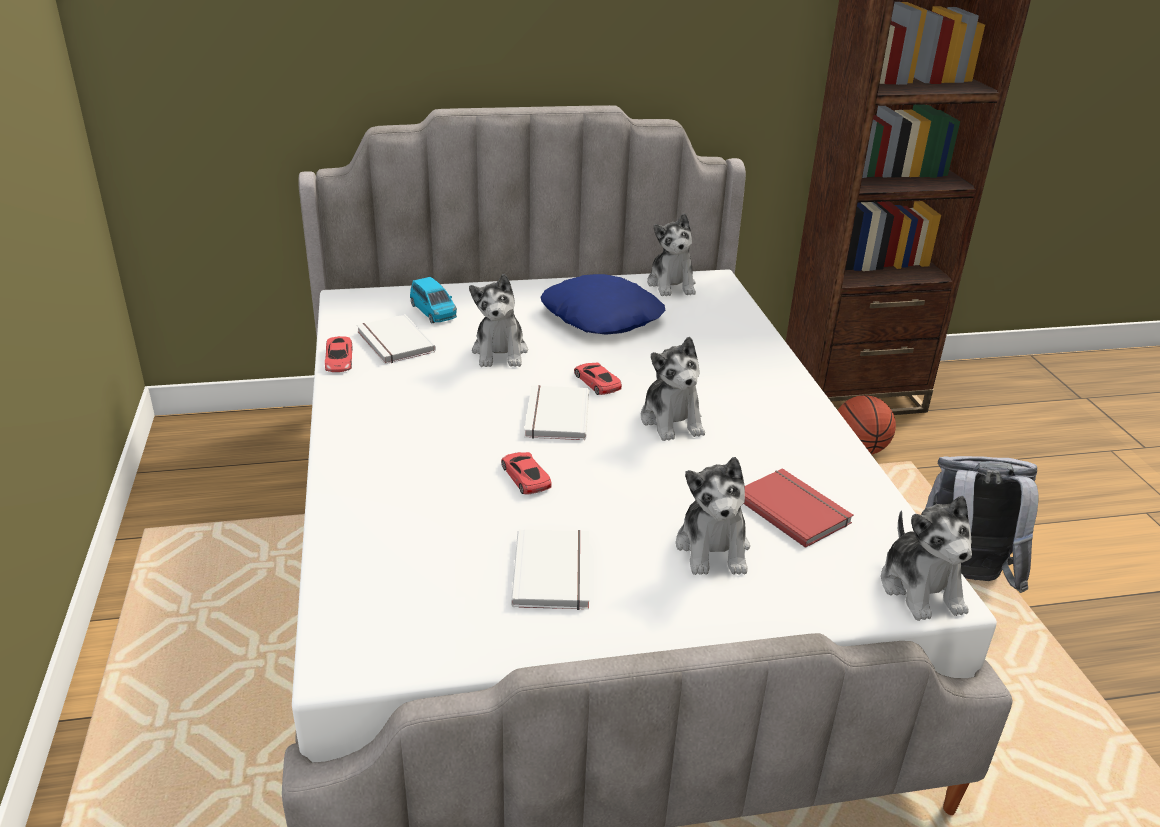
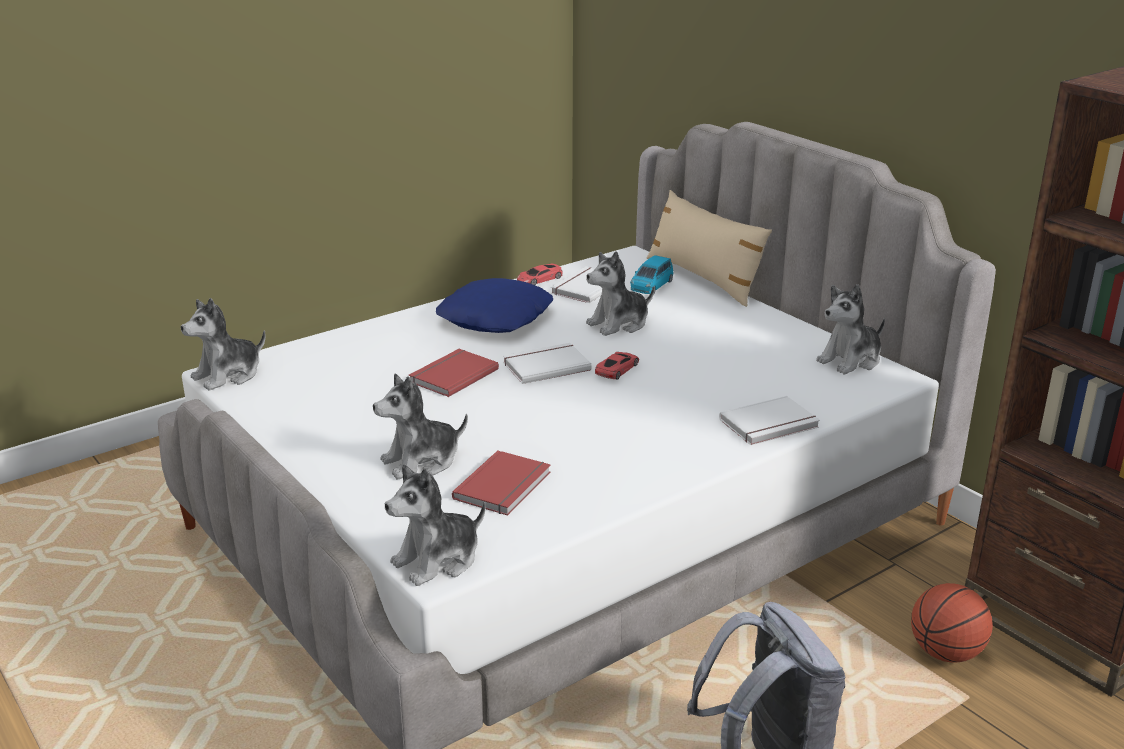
camera: 65 degrees right, 5 degrees down
(448, 285) = (704, 279): none -> beige pillow
(525, 476) = (451, 375): red toy car -> red book
(555, 572) = (348, 411): white book -> white book (770, 425)
(602, 316) = (737, 346): blue pillow -> blue pillow (496, 318)
(672, 420) = (590, 410): plush toy -> plush toy (228, 375)

